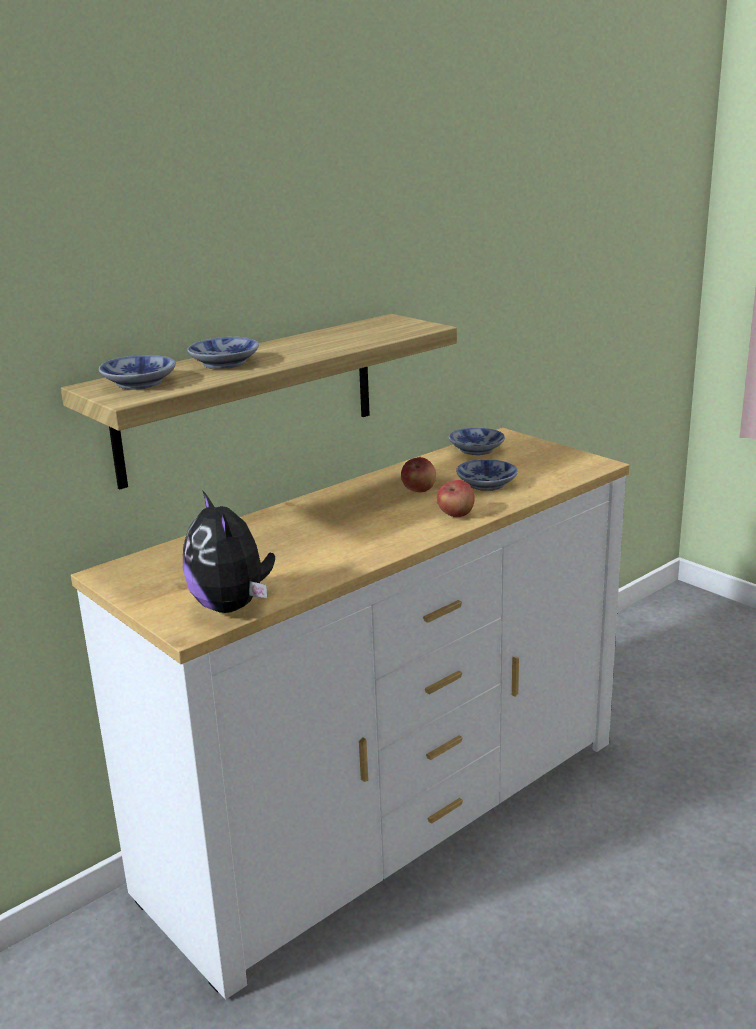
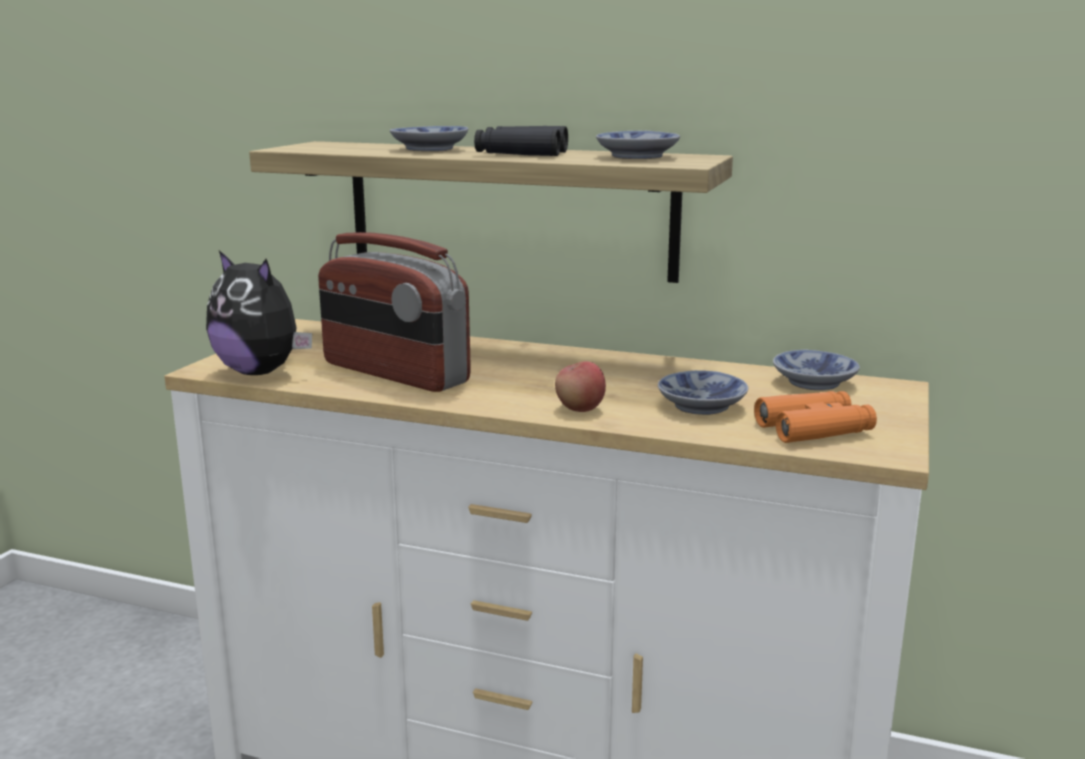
camera: 60 degrees right, 5 degrees down
(137, 383) = (337, 145): bowl -> bowl (636, 156)
(232, 606) = (261, 372): plush toy -> plush toy turned 90 degrees counterclockwise
(302, 347) = (521, 153): none -> black binoculars
(306, 557) = (394, 373): none -> radio
(419, 490) = (632, 381): apple -> none
(551, 469) = (814, 429): none -> orange binoculars

